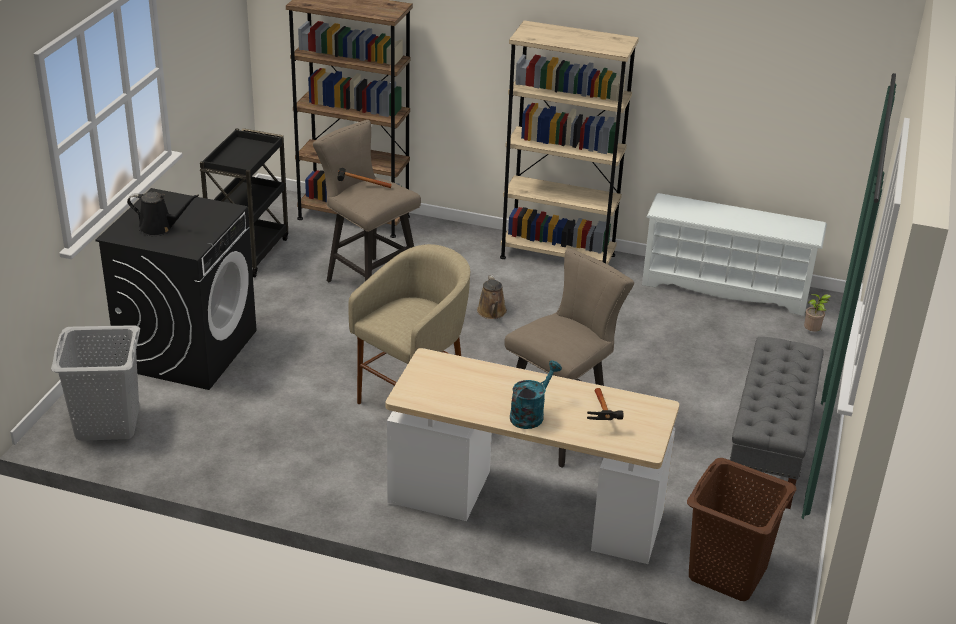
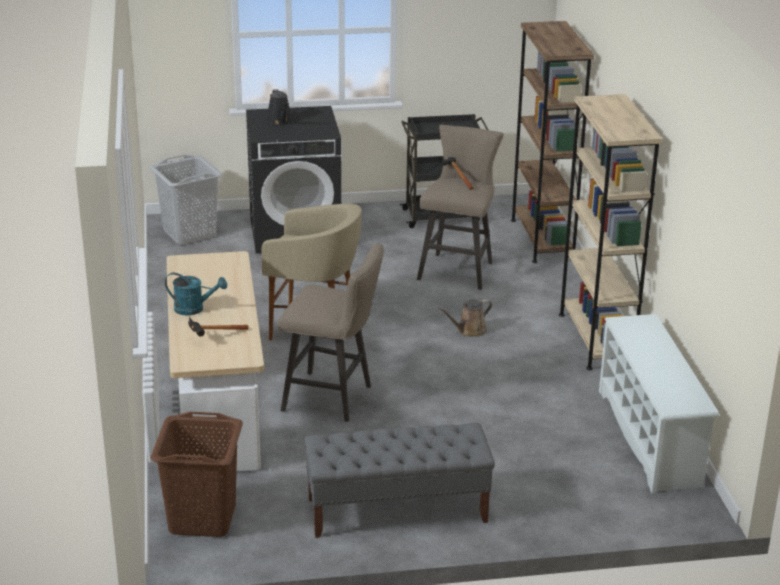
camera: 65 degrees right, 5 degrees down
(812, 332) = (625, 504): potted plant -> none

